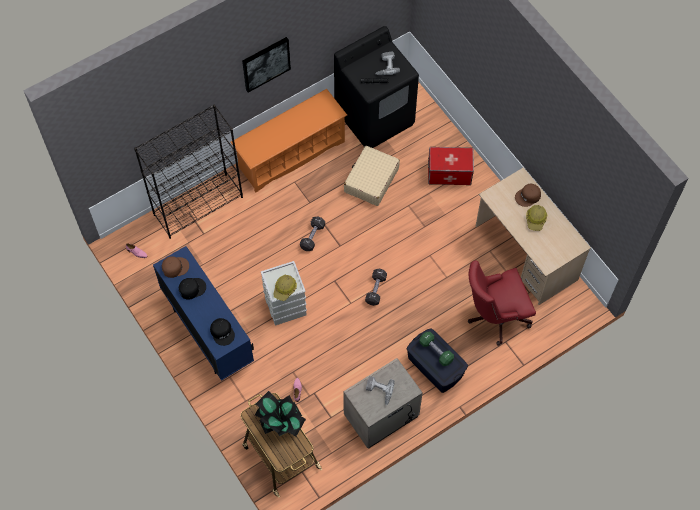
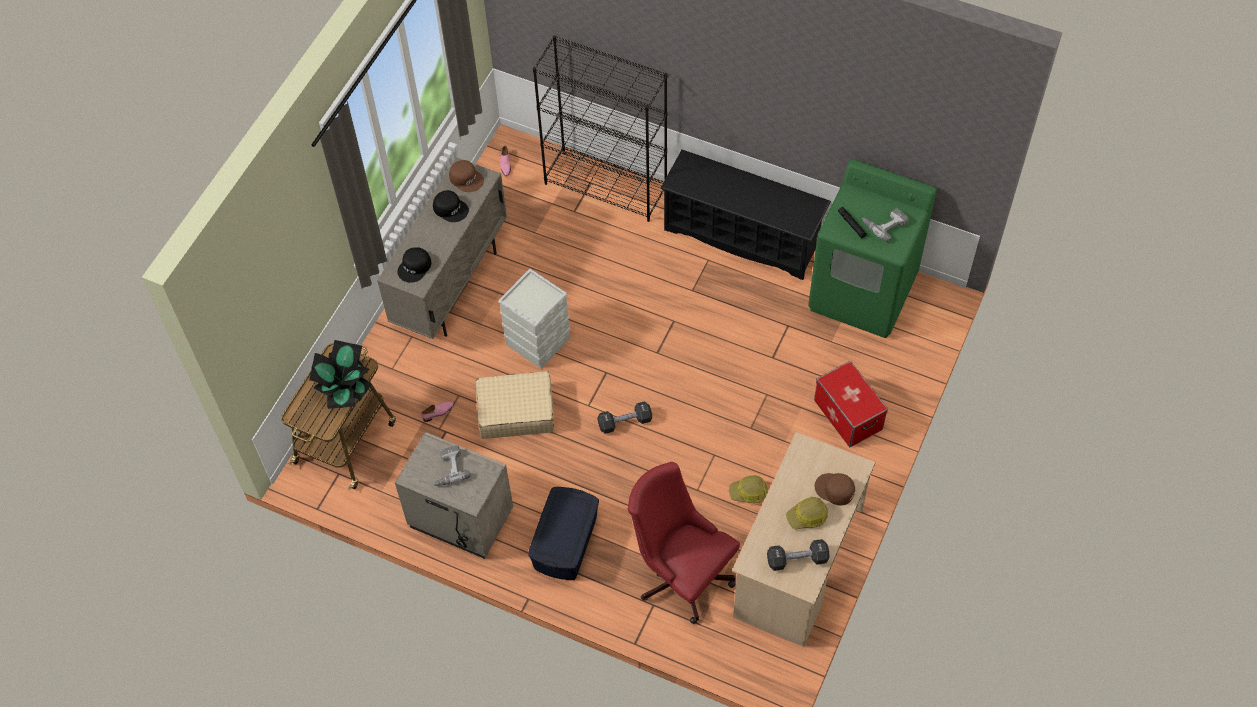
camera: 60 degrees right, 5 degrees down
(208, 333) = (452, 286): blue cabinet -> beige cabinet
(266, 63) = (754, 84): picture -> none
(285, 289) = (525, 305): hard hat -> hard hat (748, 492)
(291, 154) = (742, 236): orange shoe rack -> black shoe rack
(312, 236) = (648, 318): black dumbbell -> black dumbbell (797, 559)
(371, 180) = (771, 336): beige suitcase -> beige suitcase (515, 411)
(375, 117) = (863, 292): black washing machine -> green washing machine
(436, 351) = (570, 521): green dumbbell -> none

